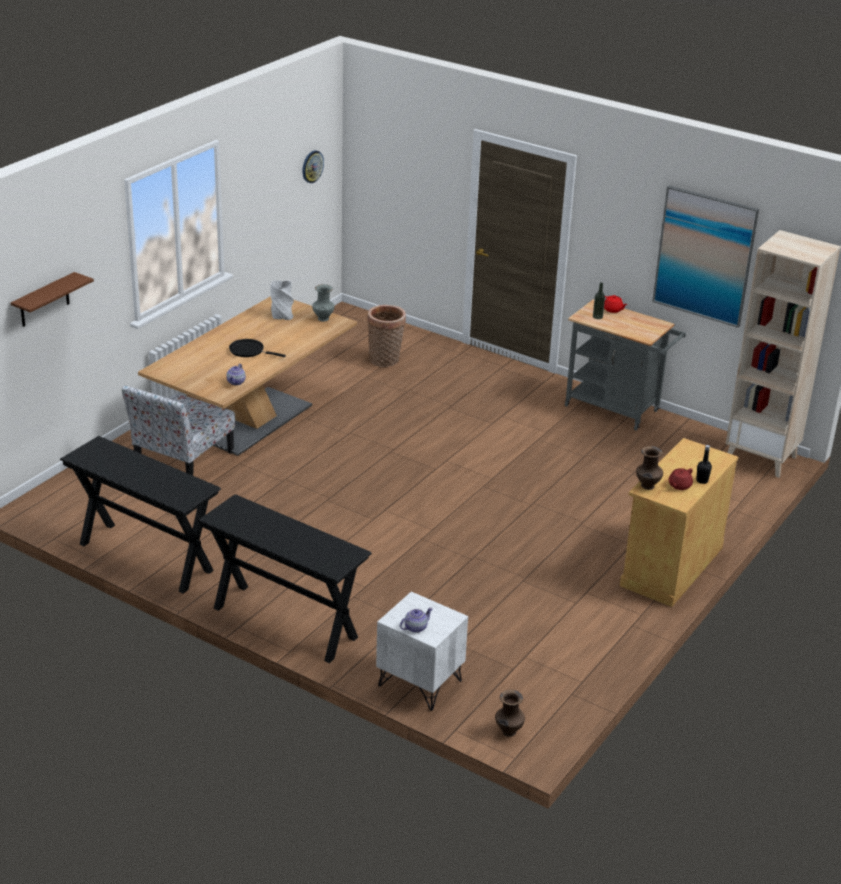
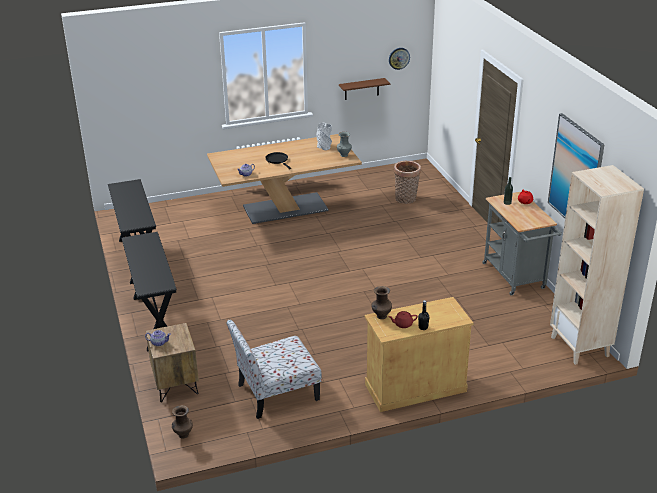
camera: 40 degrees right, 0 degrees up
(44, 300) = (147, 93): brown shelf -> brown shelf (361, 89)
(182, 462) = (221, 217): chair -> chair (276, 393)
(419, 683) = (175, 384): white nightstand -> brown nightstand

